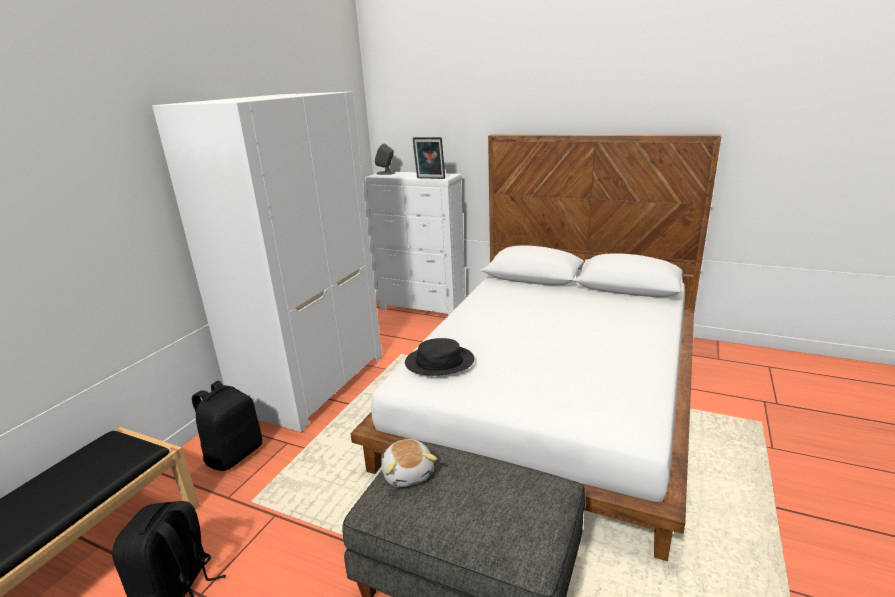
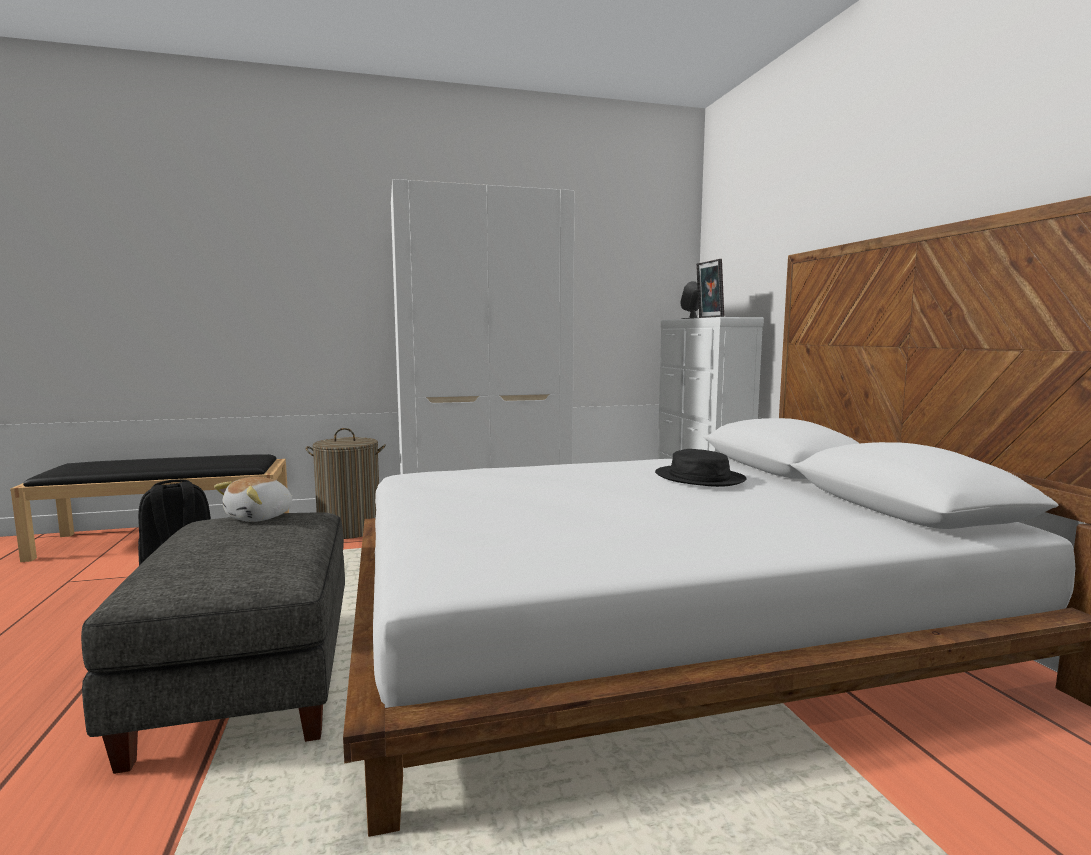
camera: 50 degrees right, 15 degrees down
(234, 454) = (350, 529): black backpack -> laundry basket
(439, 362) = (462, 472): black hat -> black hat (699, 478)

